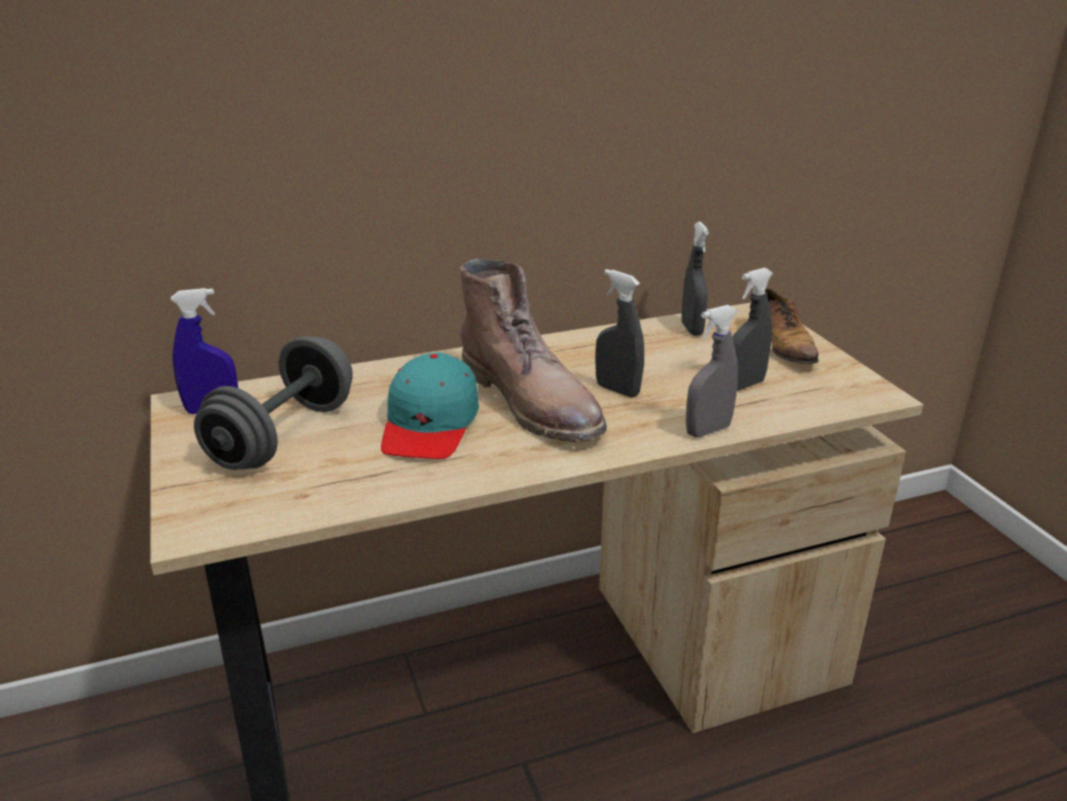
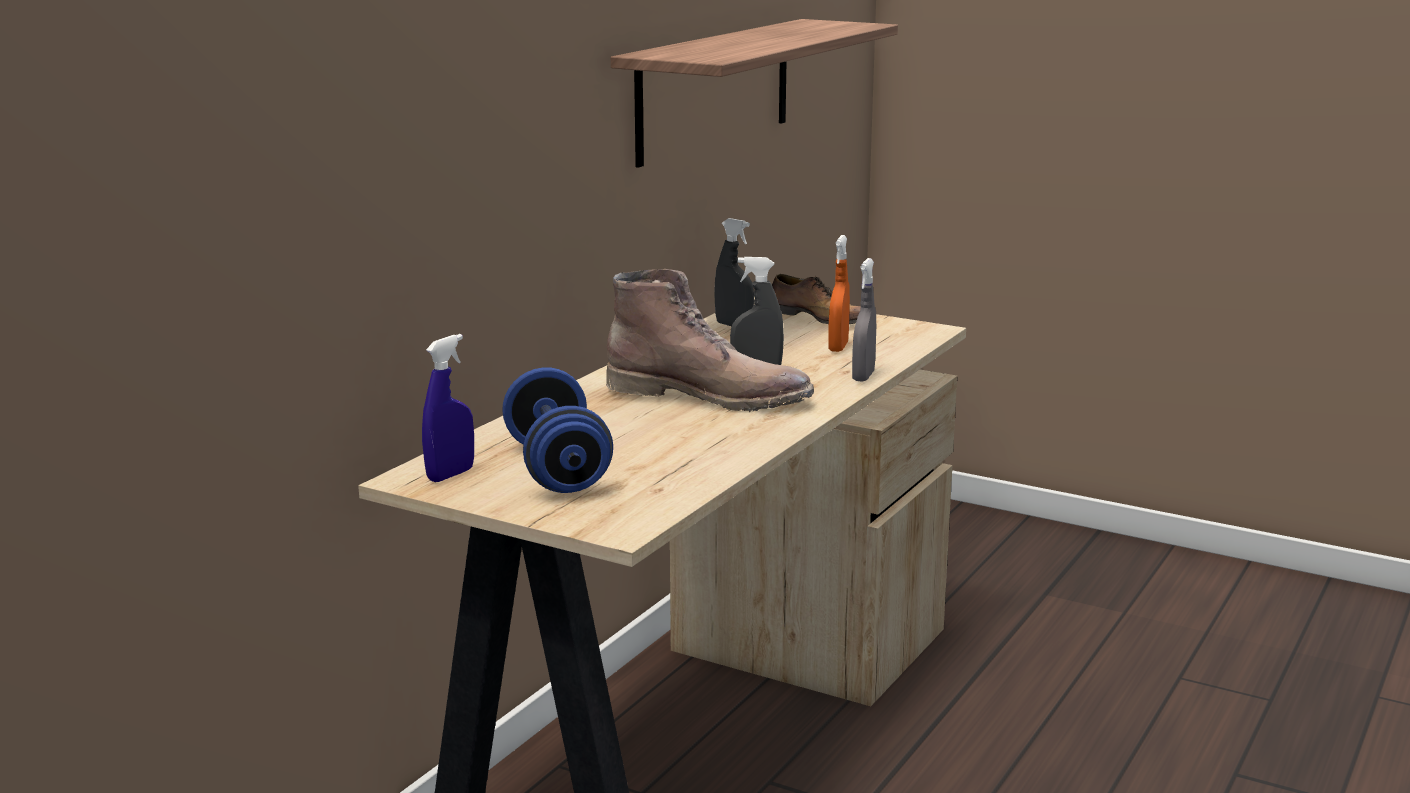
camera: 40 degrees left, 10 degrees down
(283, 436) = (557, 468): grey dumbbell -> blue dumbbell
(430, 424) = (661, 429): turquoise cap -> none
(737, 83) = (714, 89): none -> shelf
(744, 385) = (838, 347): grey spray bottle -> orange spray bottle

